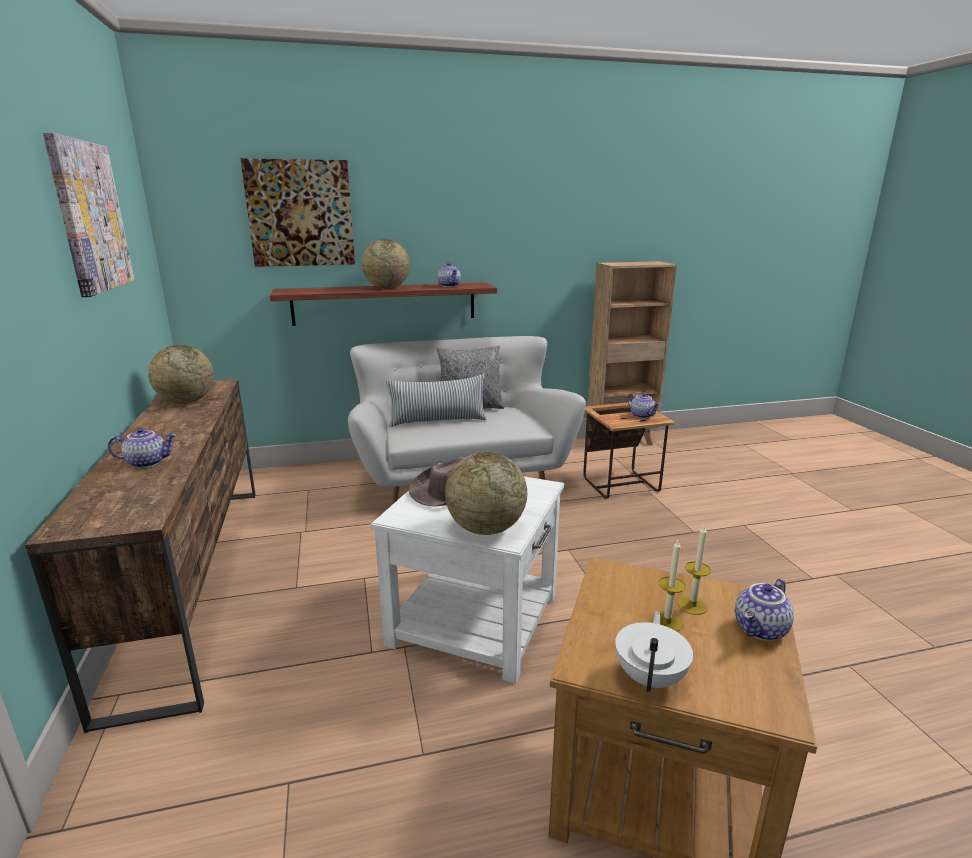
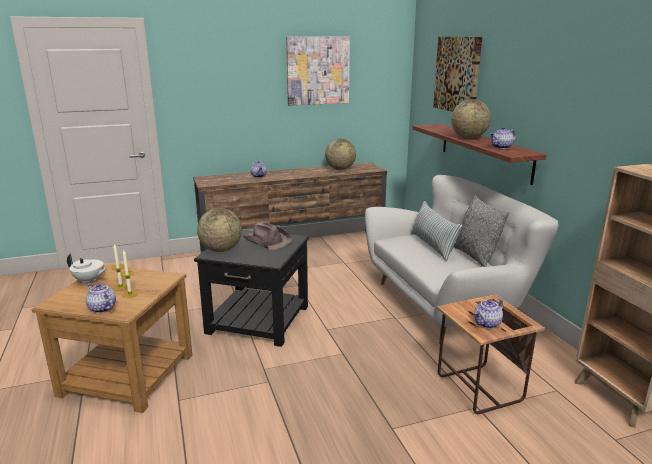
camera: 85 degrees right, 0 degrees up
(475, 620) = (258, 320): white side table -> black side table

